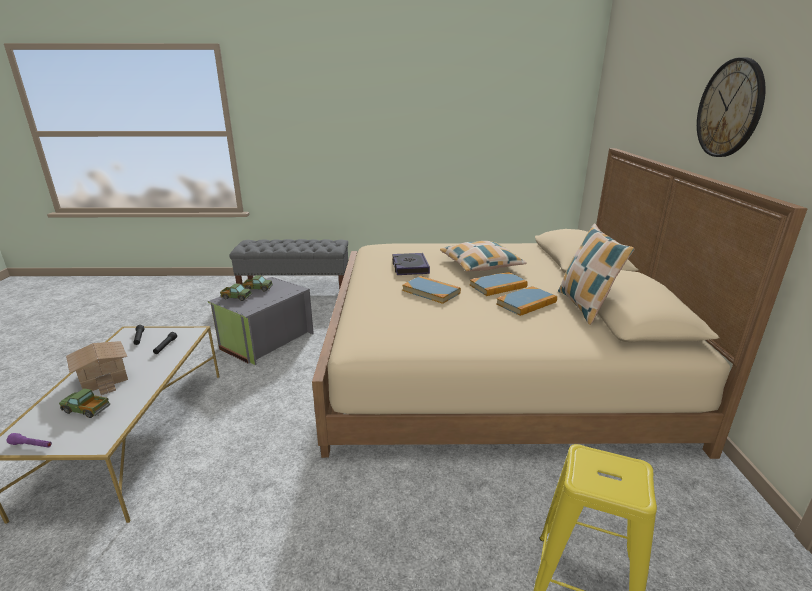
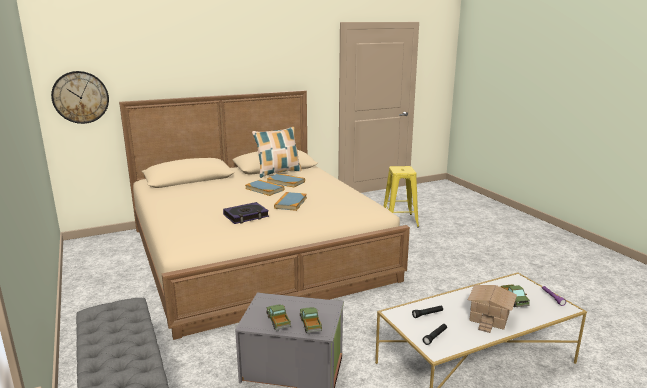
camera: 115 degrees left, 5 degrees down
(480, 264) = (223, 197): pillow -> none
(730, 108) = (237, 60): wall clock -> wall clock (80, 97)

